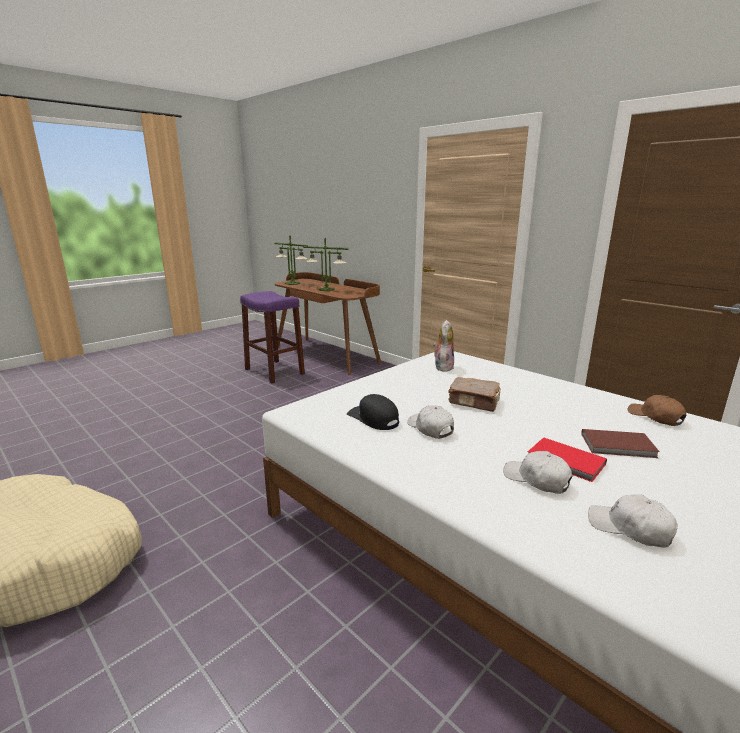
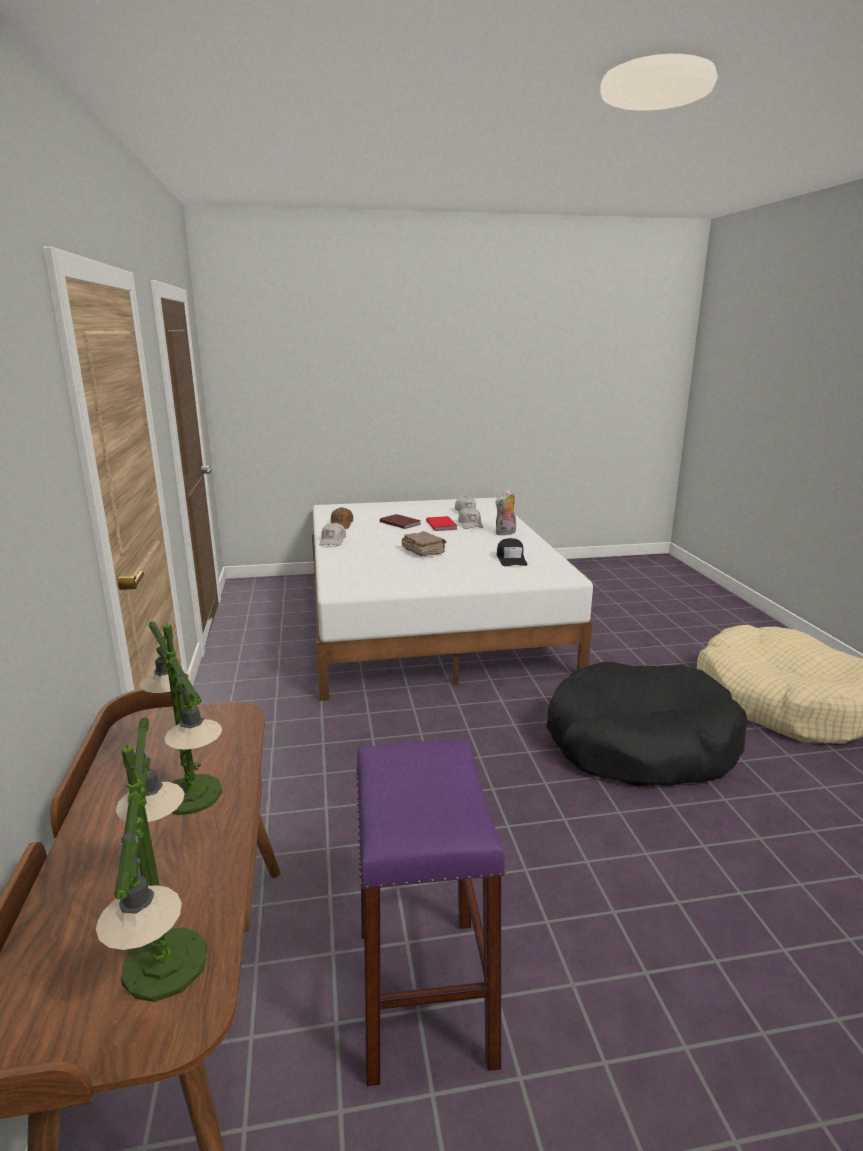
camera: 145 degrees left, 0 degrees up
(208, 465) = (640, 744): none -> black dog bed
(430, 428) = (483, 547): white cap -> white cap (333, 541)
(442, 367) = (379, 578): plush toy -> plush toy (506, 533)

